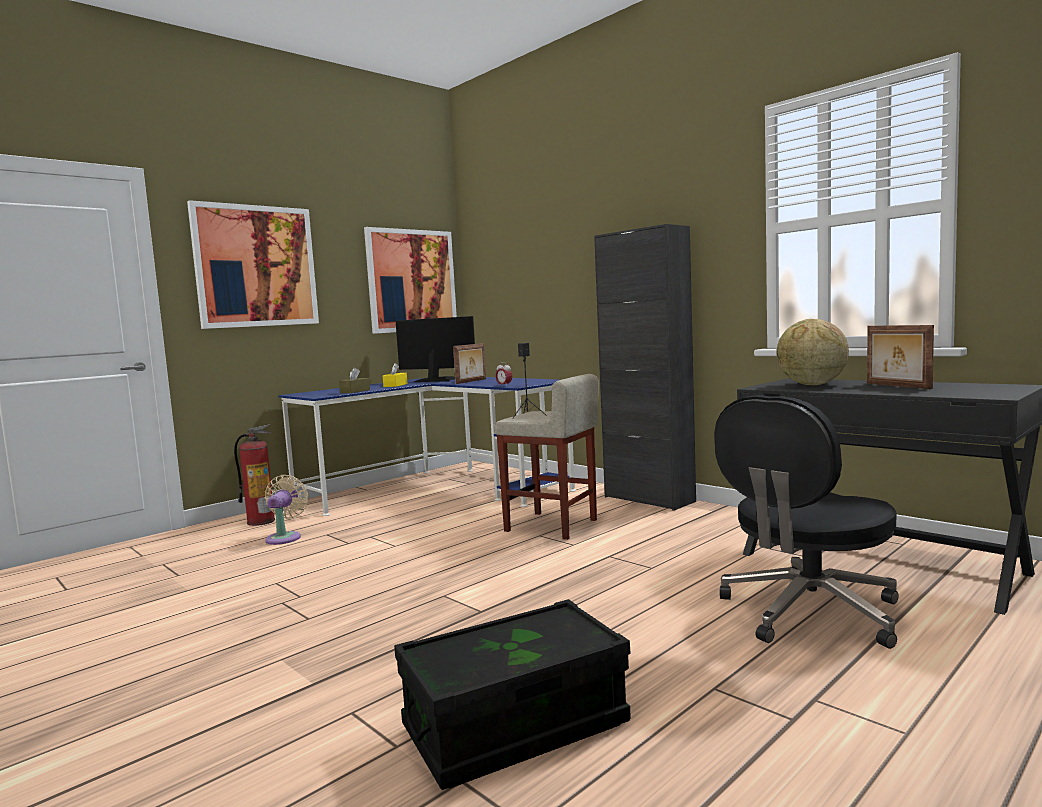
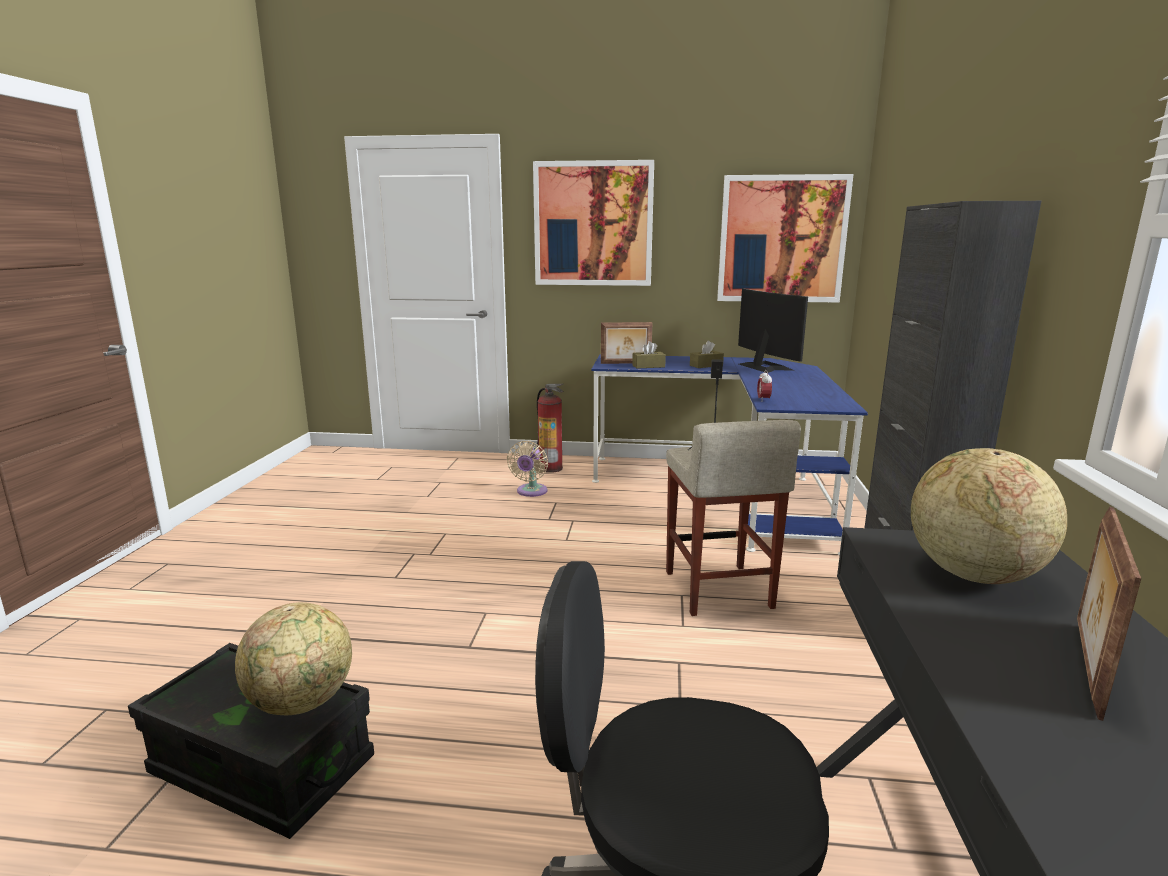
camera: 50 degrees right, 10 degrees up
(285, 537) = (531, 492): beige fan -> beige fan turned 135 degrees clockwise
(395, 385) = (706, 365): yellow tissue box -> brown tissue box
(471, 381) = (777, 380): picture frame -> picture frame (626, 363)
(551, 624) = (302, 702): none -> globe

